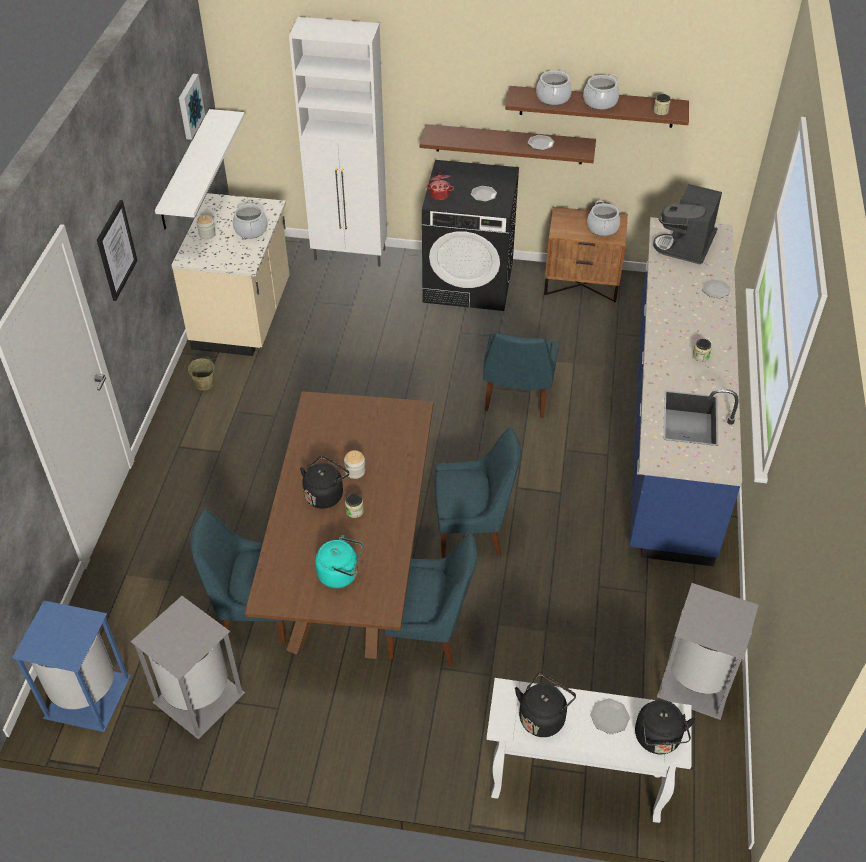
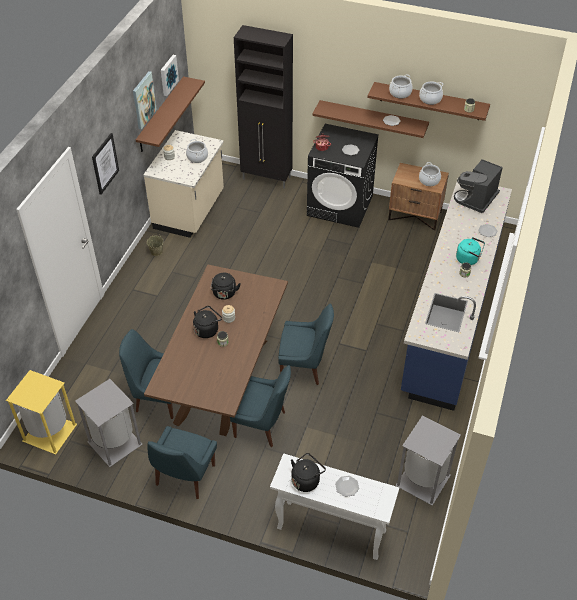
camera: 10 degrees right, 0 degrees up
(87, 695) = (49, 432): blue trash can -> yellow trash can
(160, 146) = (143, 100): none -> picture
(185, 170) = (161, 115): white shelf -> brown shelf
(341, 574) = (206, 379): turquoise kettle -> turquoise kettle (468, 259)
(350, 255) = (267, 178): white cabinet -> black cabinet
(516, 398) = (353, 286): blue chair -> blue chair (184, 477)
(658, 739) = (373, 504): black kettle -> black kettle (224, 294)

